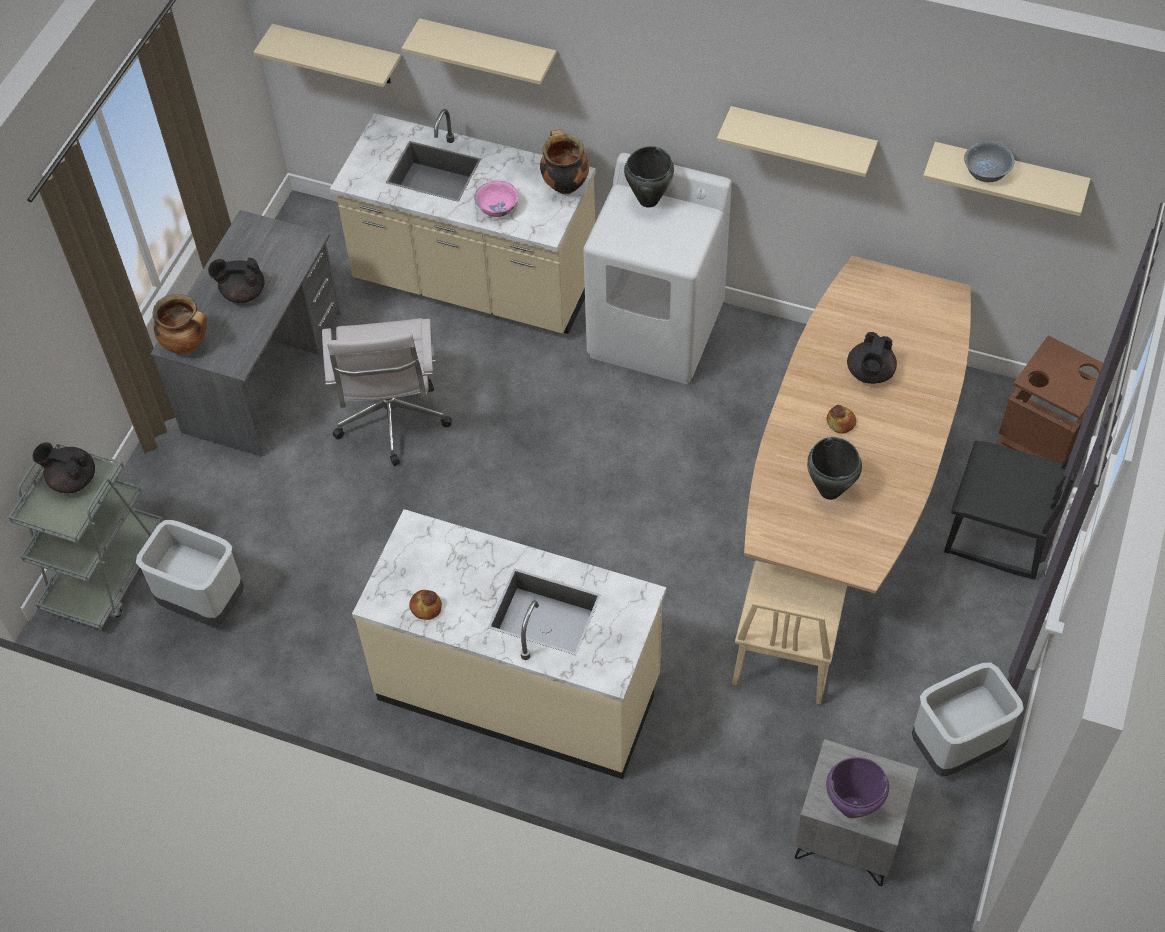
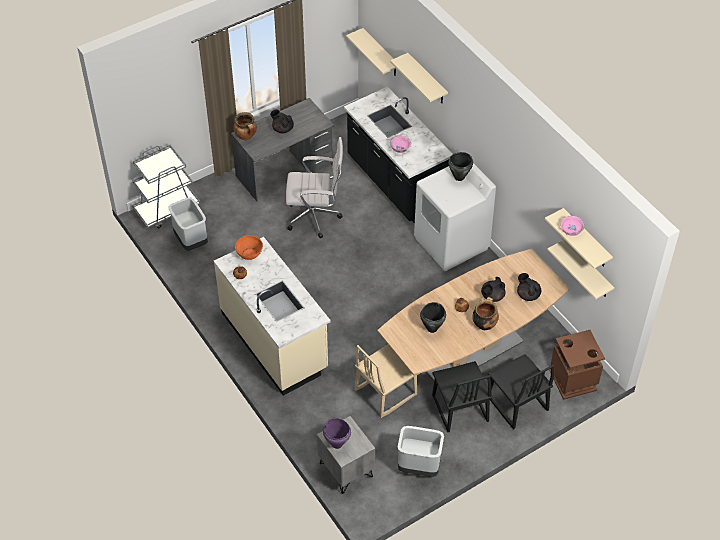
camera: 35 degrees right, 5 degrees down
(72, 479) = (165, 161): black teapot -> black teapot (528, 294)
(392, 422) = (316, 217): white office chair -> white office chair turned 120 degrees counterclockwise
(407, 557) = (249, 254): none -> orange bowl
(474, 283) = (396, 183): beige counter -> black counter
(564, 184) = (435, 154): cooking pot -> cooking pot (484, 324)
(801, 139) = (521, 181): beige shelf -> beige shelf (588, 270)
(923, 602) = (459, 409): none -> black chair
(986, 172) = (571, 230): grey bowl -> pink bowl

